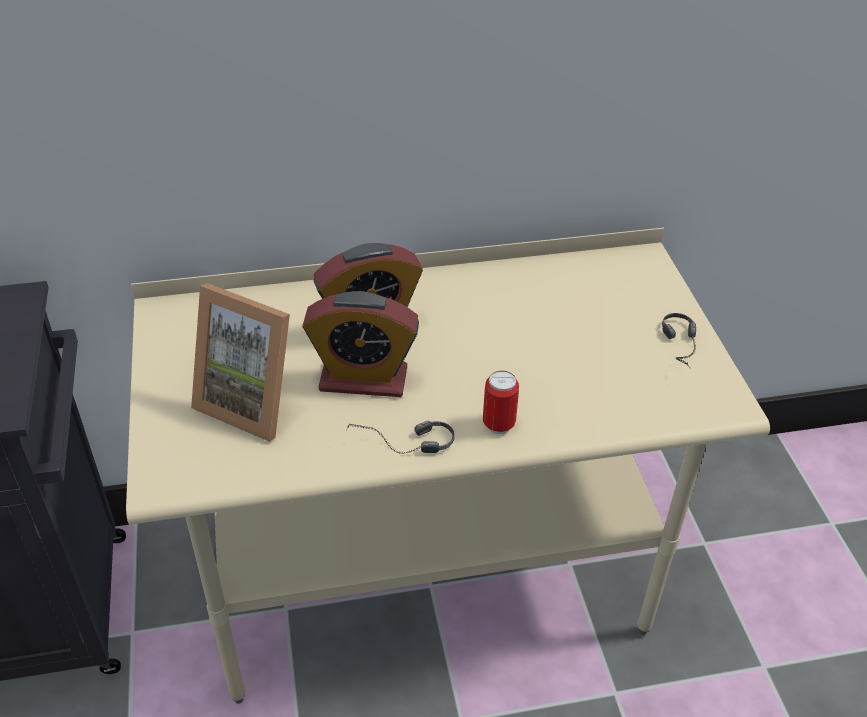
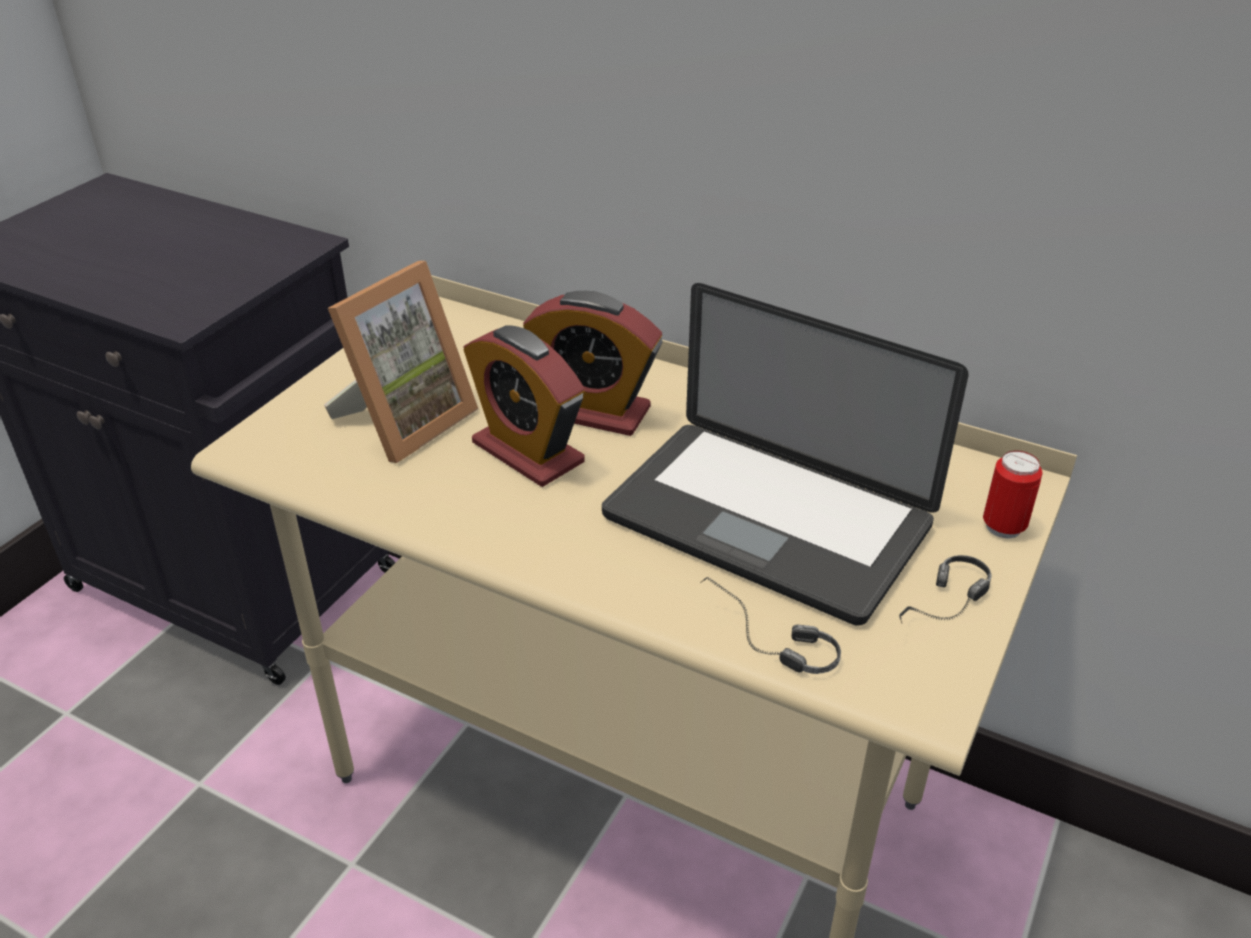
camera: 40 degrees right, 5 degrees down
(253, 401) = (404, 421): picture frame -> picture frame turned 120 degrees counterclockwise
(402, 446) = (484, 533): headphones -> headphones (763, 642)
(498, 424) = (609, 566): can -> can (1003, 527)
(549, 348) = (766, 521): none -> laptop

